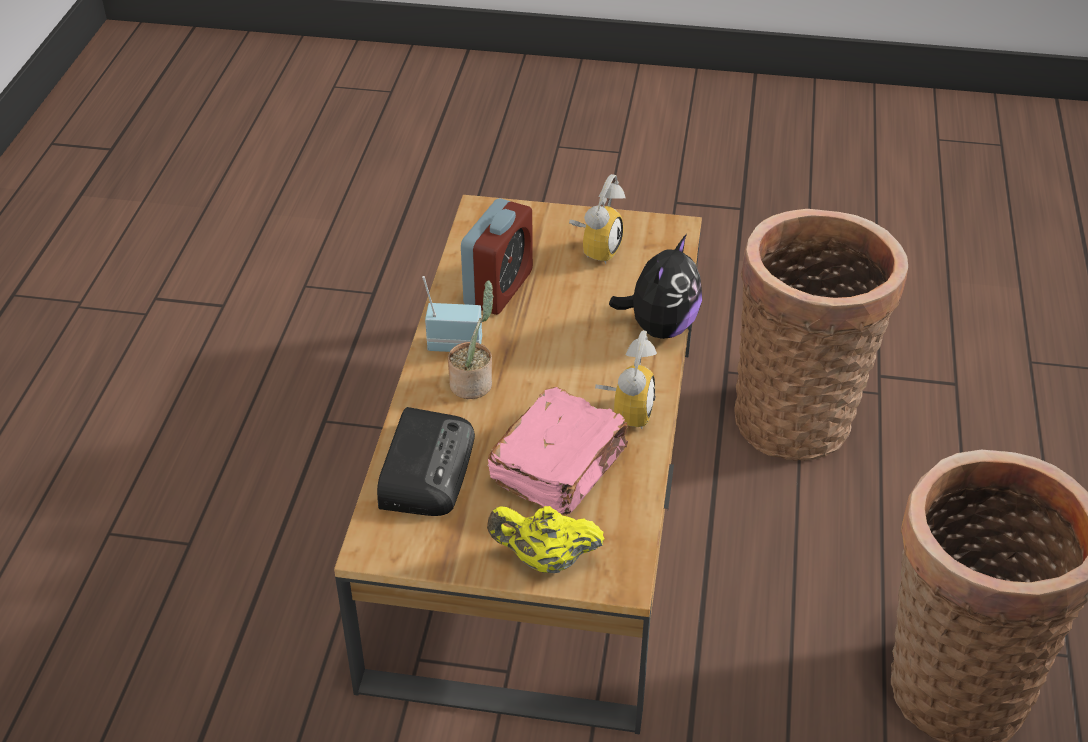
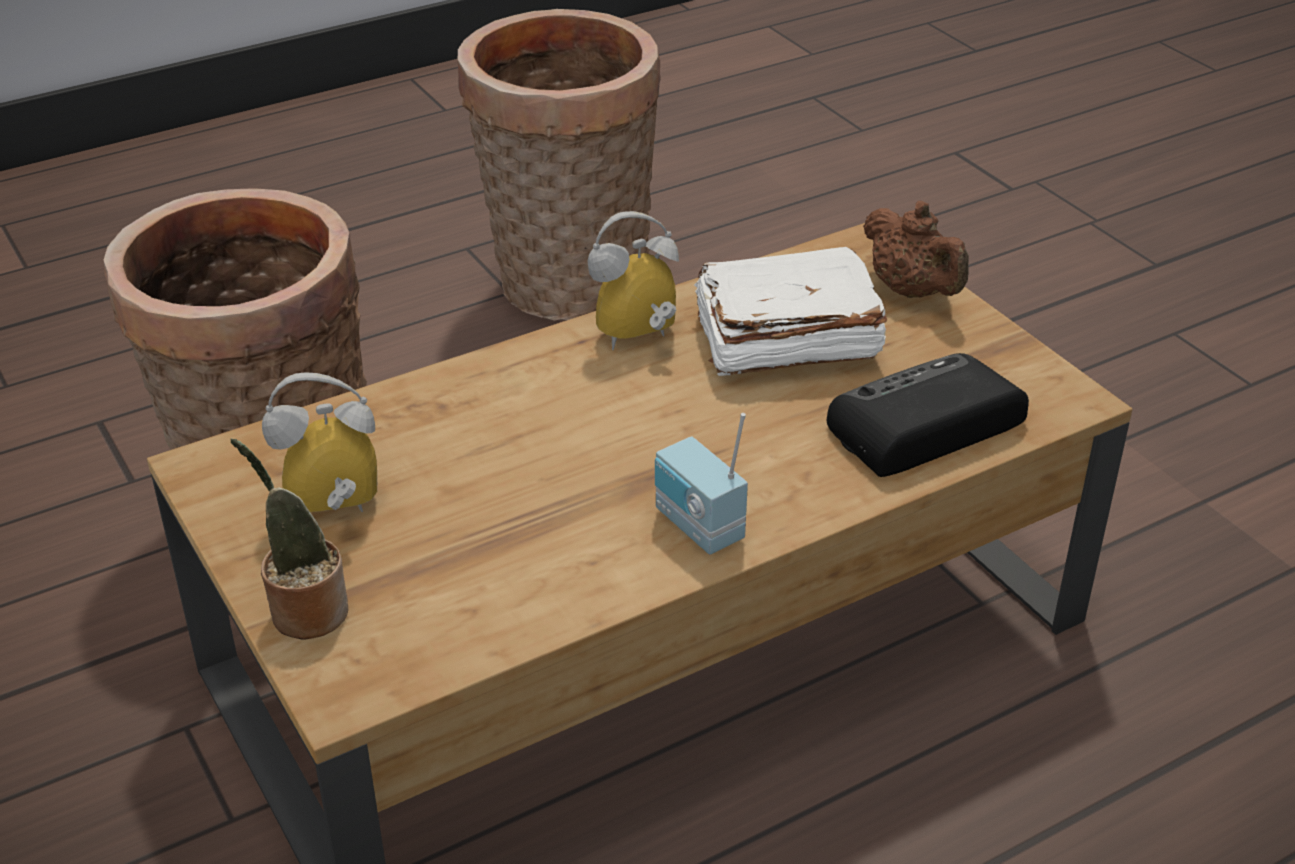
camera: 130 degrees left, 5 degrees down
(473, 383) = (745, 469): potted plant -> potted plant (304, 611)
(498, 288) = (532, 555): alarm clock -> none
(545, 560) = (912, 291): yellow teapot -> brown teapot
(560, 467) = (784, 341): pink book -> white book
(660, 327) = (454, 382): plush toy -> none

